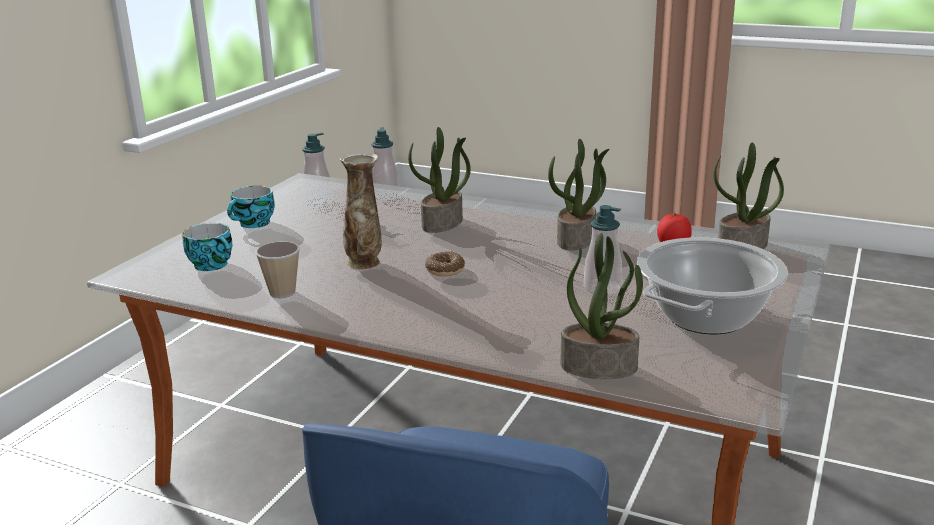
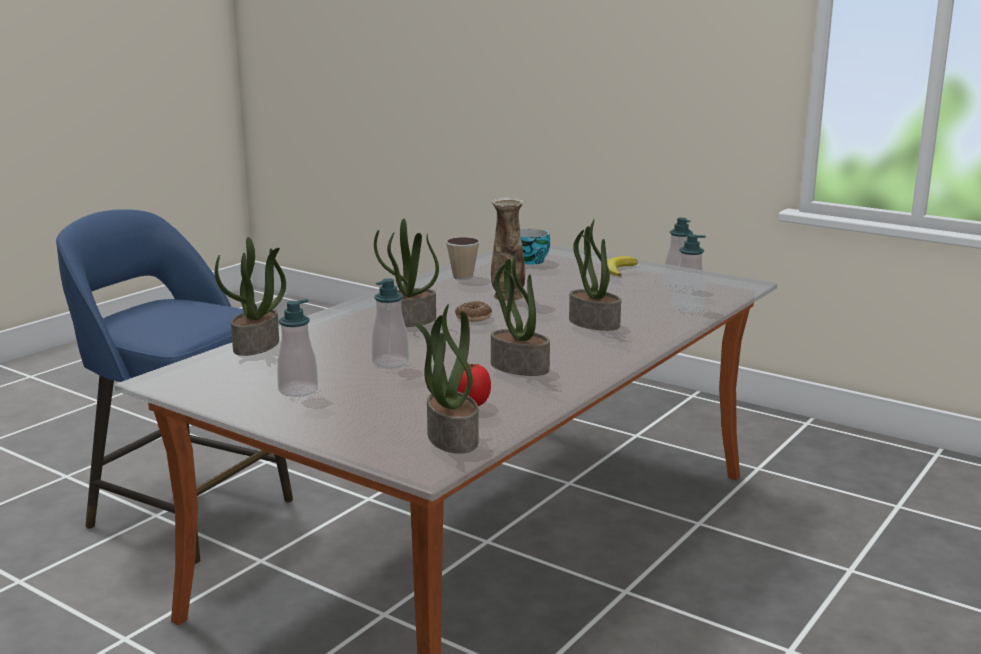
camera: 100 degrees right, 5 degrees down
(254, 224) = (619, 270): cup -> banana
(470, 298) = (408, 321): none -> potted plant
(706, 317) = (298, 390): cooking pot -> soap dispenser

